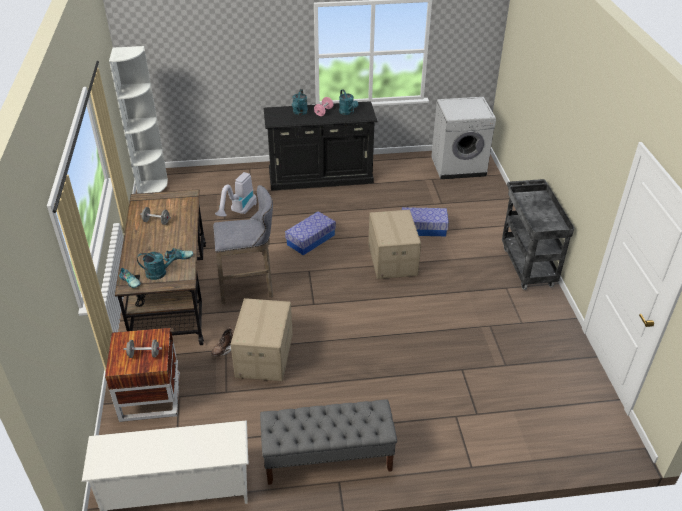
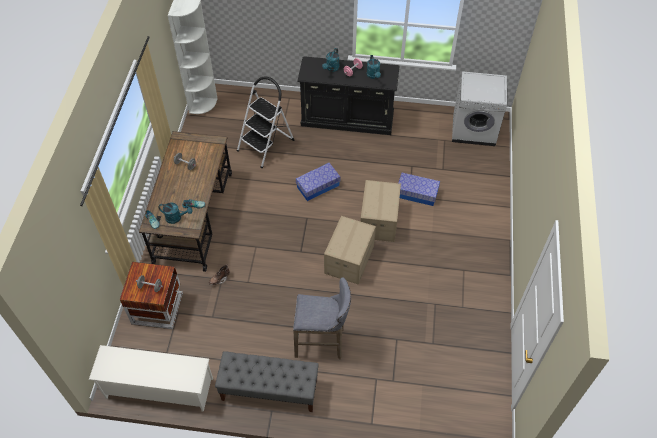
camera: 15 degrees right, 15 degrees up
(238, 212) = (267, 145): vacuum cleaner -> step ladder
(249, 287) = (255, 224): grey stool -> grey stool (322, 342)
(264, 355) = (248, 291): cardboard box -> cardboard box (348, 259)
(526, 265) = (490, 251): black cart -> none

